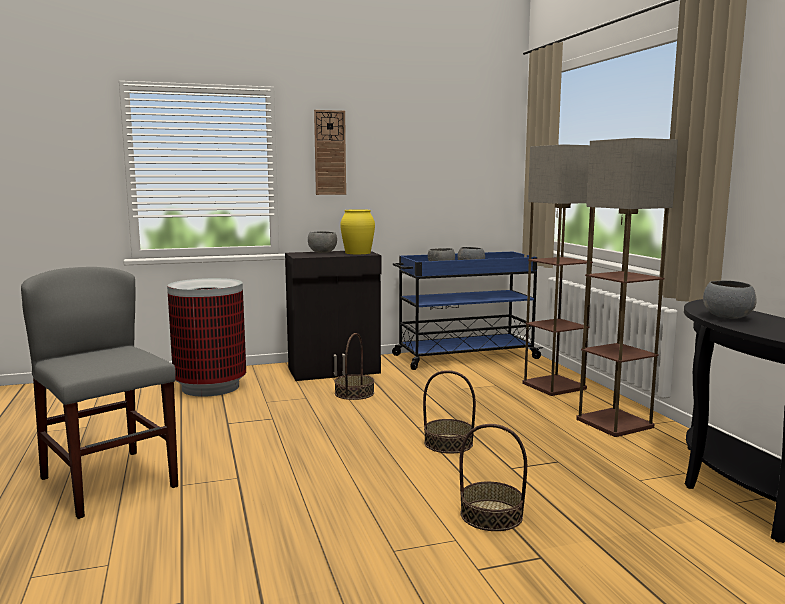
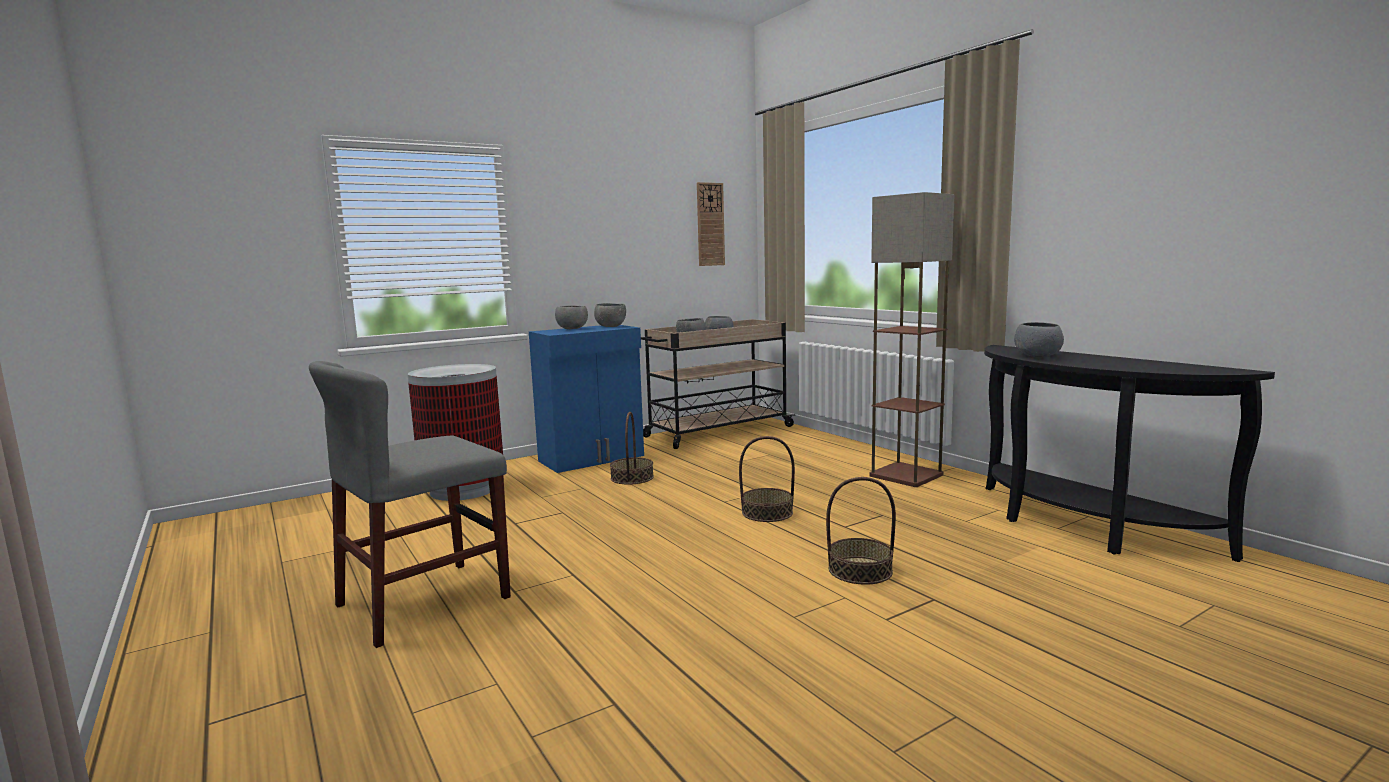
camera: 15 degrees left, 0 degrees up
(109, 482) = (424, 601): grey chair -> grey chair turned 75 degrees counterclockwise
(330, 153) = (566, 219): wall clock -> wall clock (710, 224)
(335, 371) = (592, 458): black cabinet -> blue cabinet
(358, 253) = (611, 327): yellow vase -> grey bowl
(463, 357) = (717, 432): blue cart -> beige cart
(554, 386) = (826, 449): floor lamp -> none

